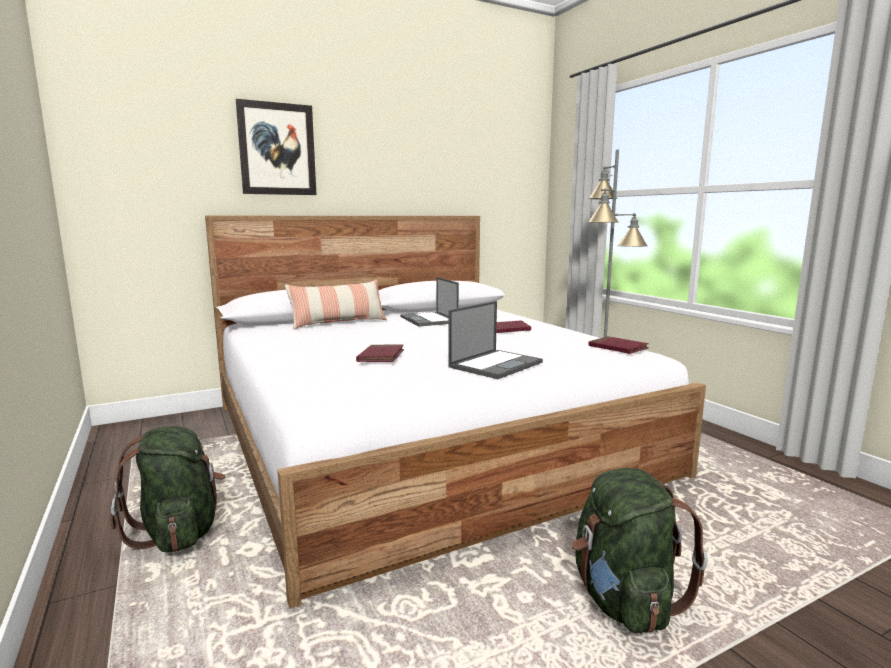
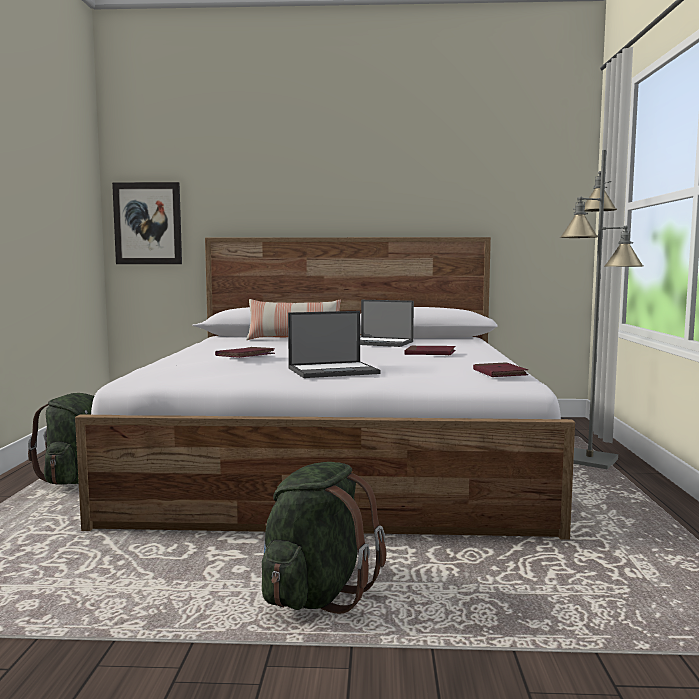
camera: 30 degrees right, 5 degrees down
(277, 149) = (273, 176): picture -> picture (148, 223)
(429, 320) = (381, 343): laptop -> laptop turned 75 degrees counterclockwise

